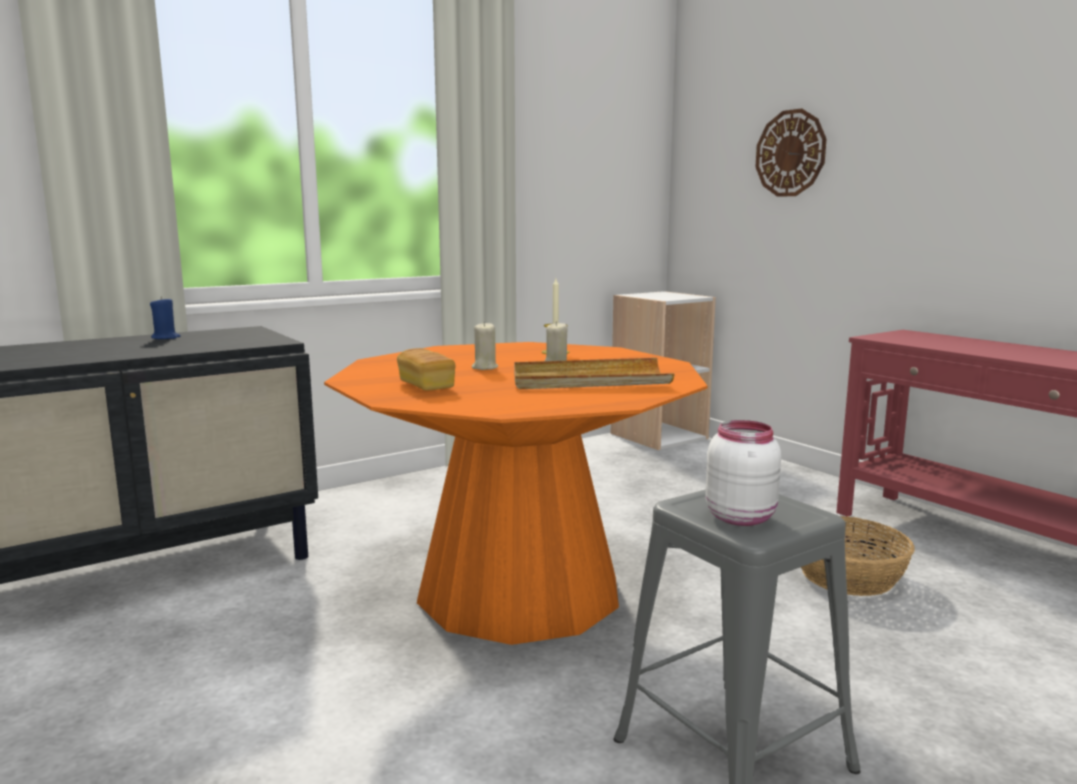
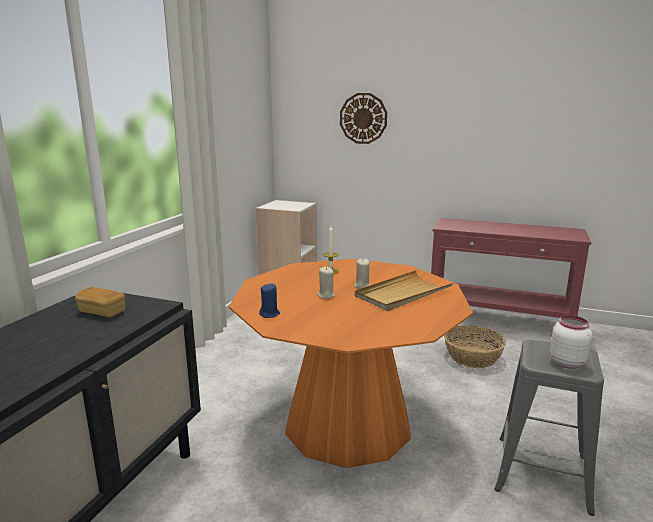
camera: 35 degrees left, 5 degrees up
(166, 338) = (48, 322): blue candle -> blue candle (269, 314)
(426, 386) = (334, 322): bread -> bread (102, 312)

